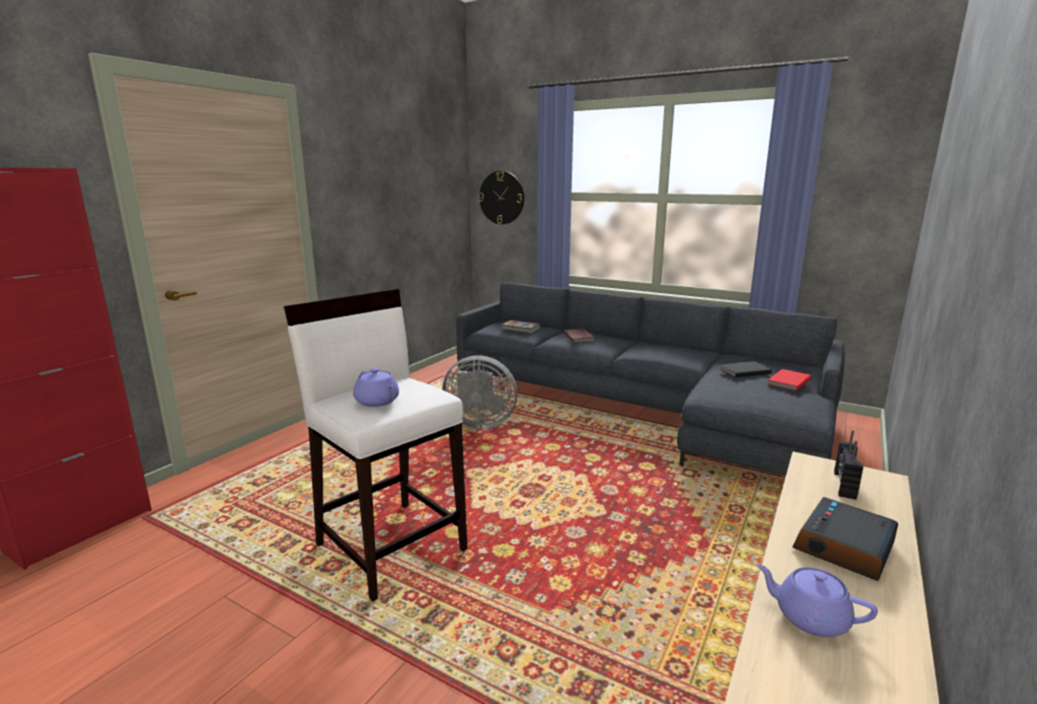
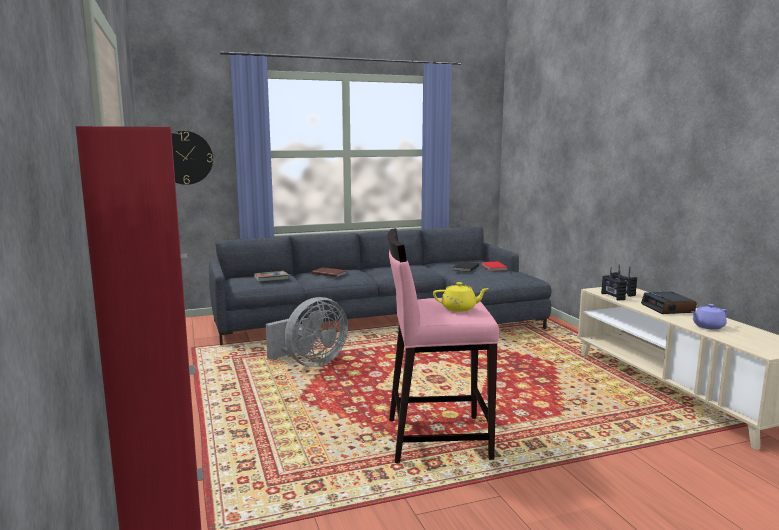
camera: 50 degrees left, 5 degrees down
(377, 402) = (459, 308): purple teapot -> yellow teapot
(391, 546) = (436, 438): white stool -> pink stool
(803, 483) = (612, 296): none -> radio

